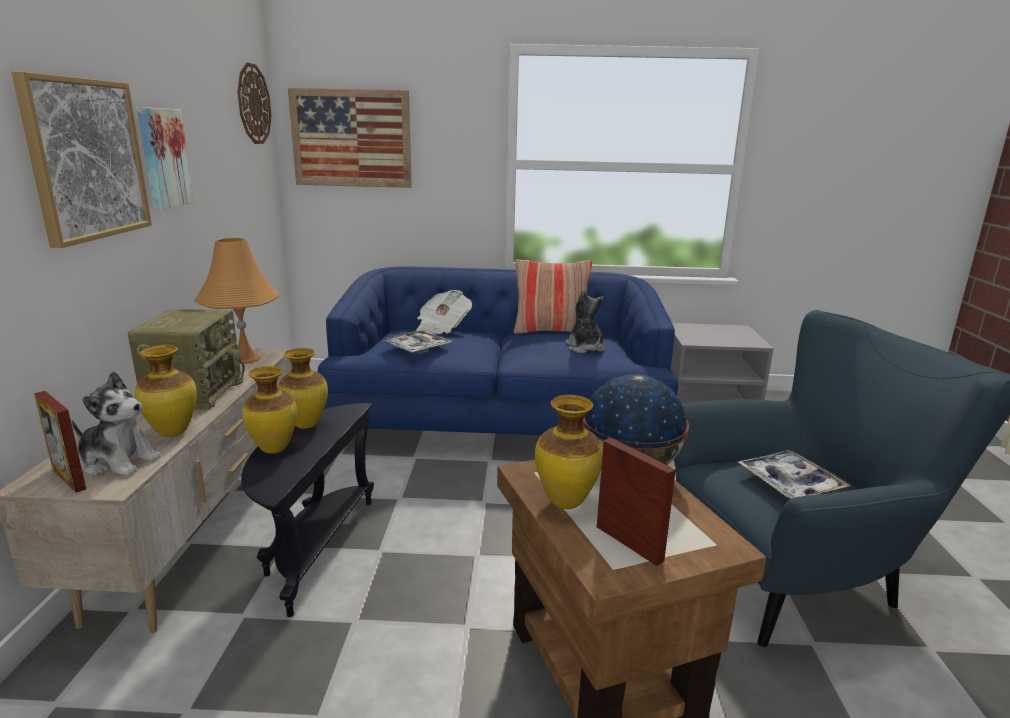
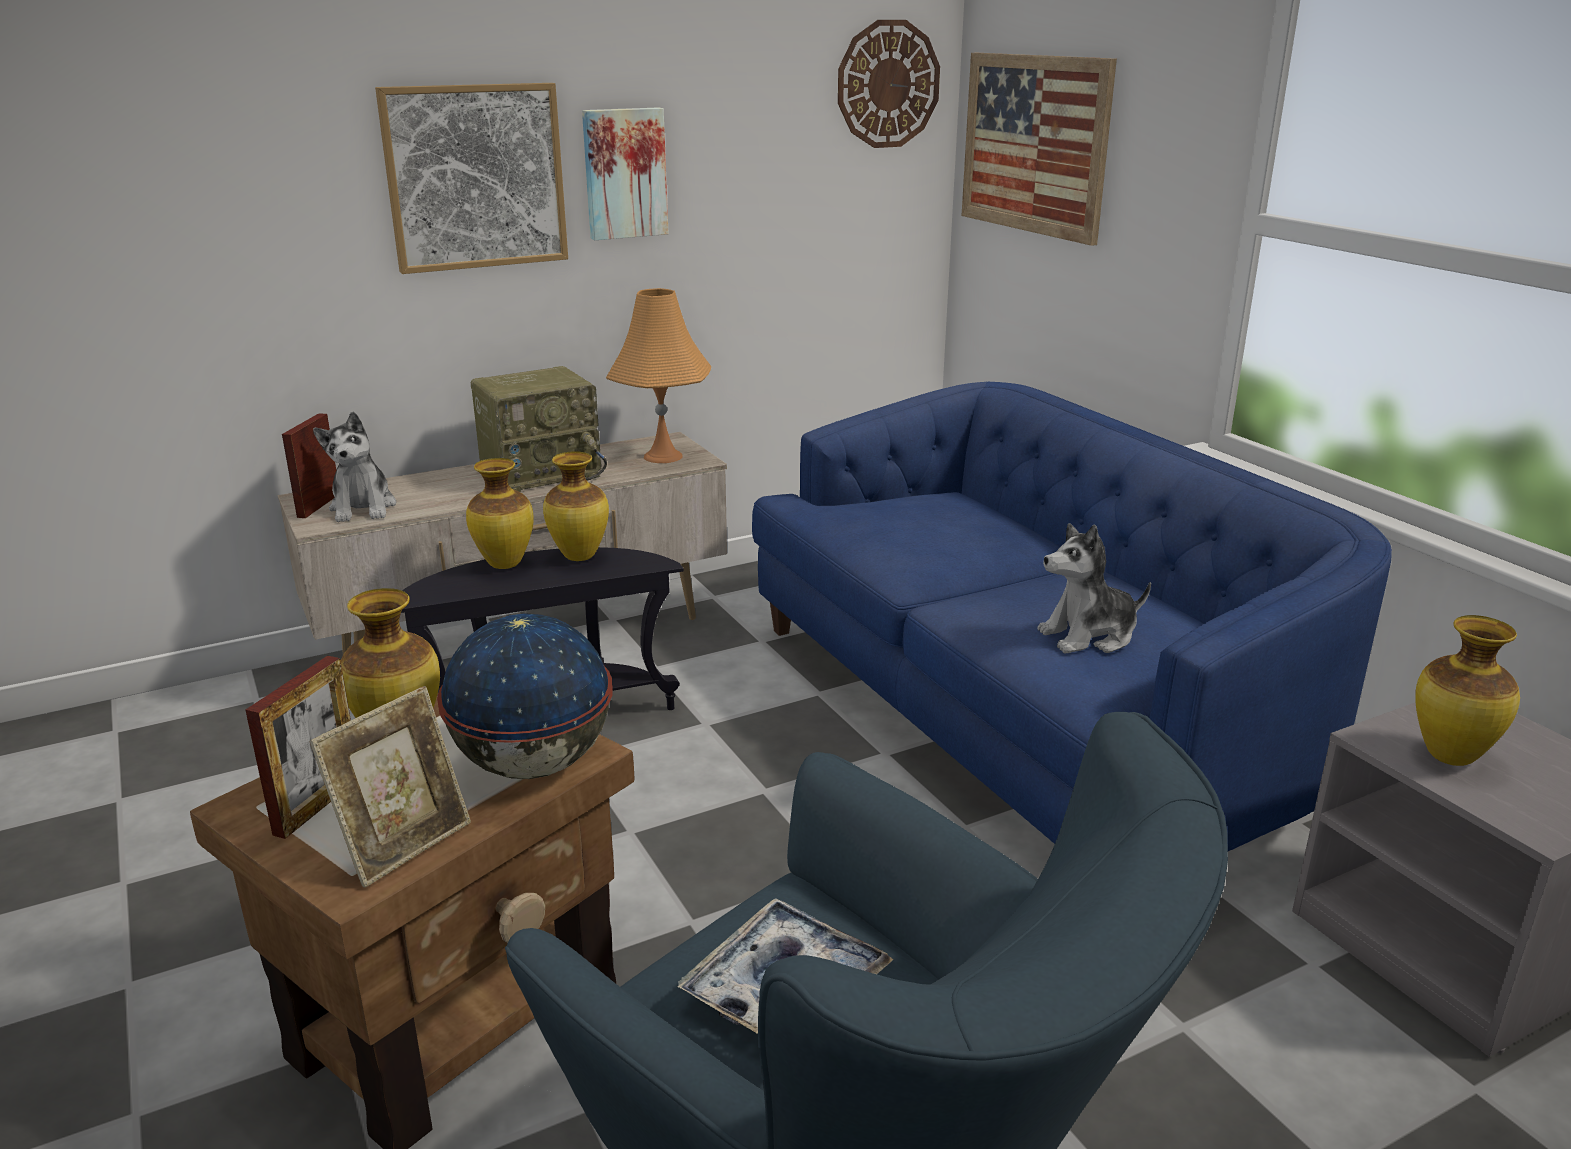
camera: 60 degrees right, 5 degrees up
(173, 433) = (439, 503): vase -> vase (1450, 758)
(417, 348) = (874, 524): tray -> none
(442, 328) = (990, 511): newspaper -> none
(551, 331) = (1158, 590): pillow -> none
(585, 348) = (1089, 636): plush toy -> plush toy turned 150 degrees counterclockwise
(693, 521) = (404, 845): none -> picture frame

